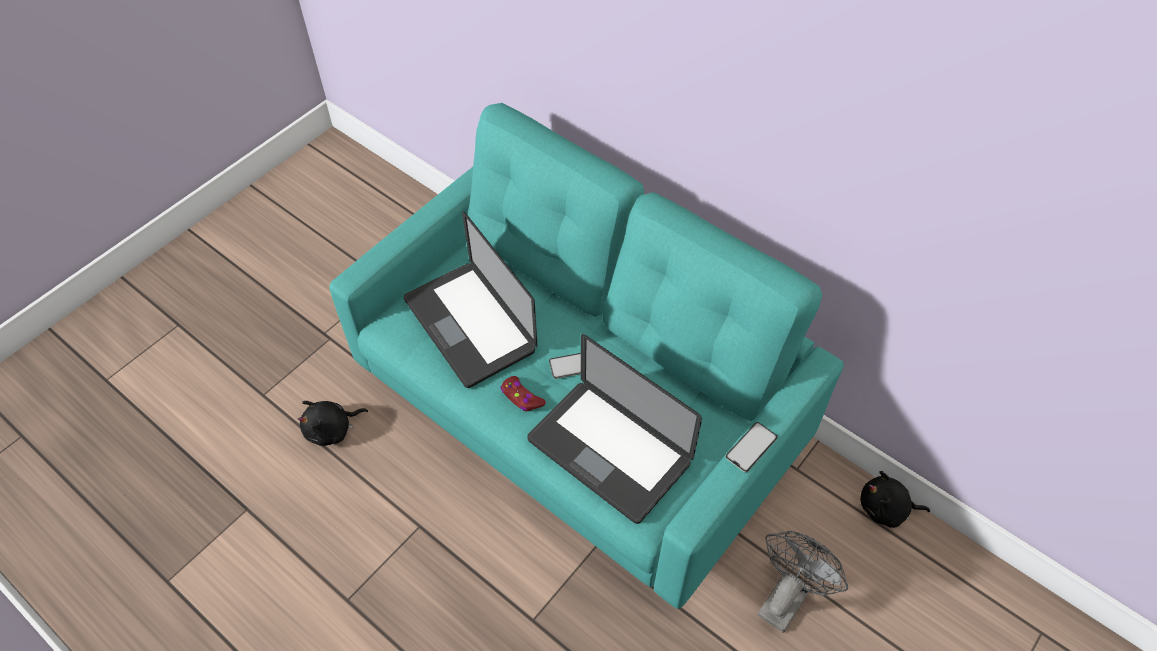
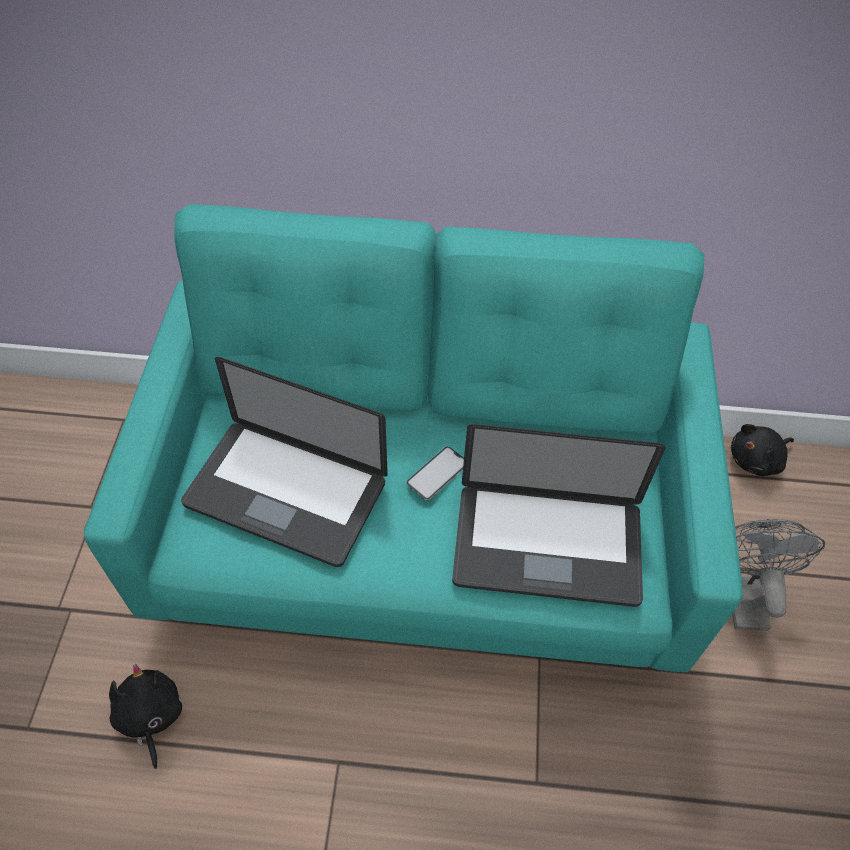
camera: 35 degrees left, 0 degrees up
(332, 429) = (150, 716): black plush toy -> black plush toy turned 135 degrees clockwise
(521, 398) = (409, 542): red game controller -> none
(751, 447) = (705, 453): phone -> none

